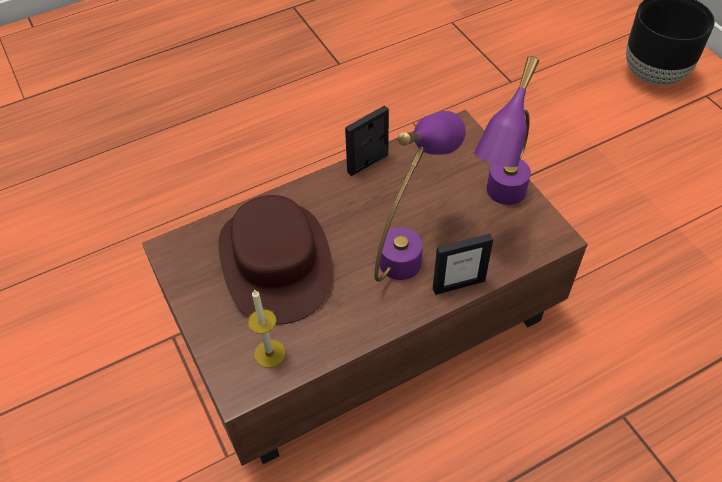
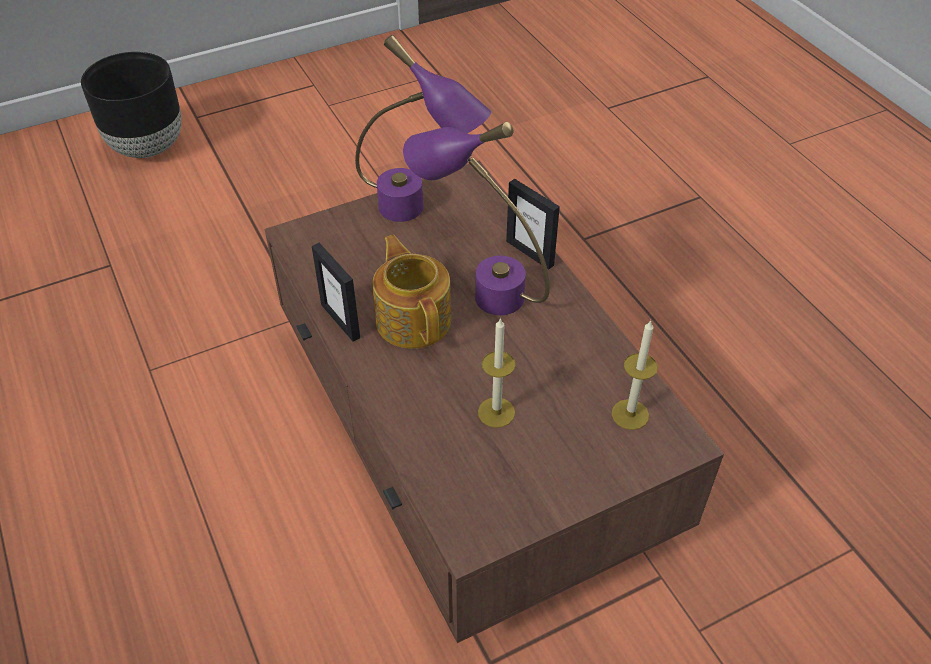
camera: 90 degrees left, 5 degrees down
(276, 262) = (496, 412): brown hat -> candle
(372, 206) = (414, 319): none -> teapot
(458, 284) = (530, 253): picture frame -> picture frame turned 150 degrees clockwise

